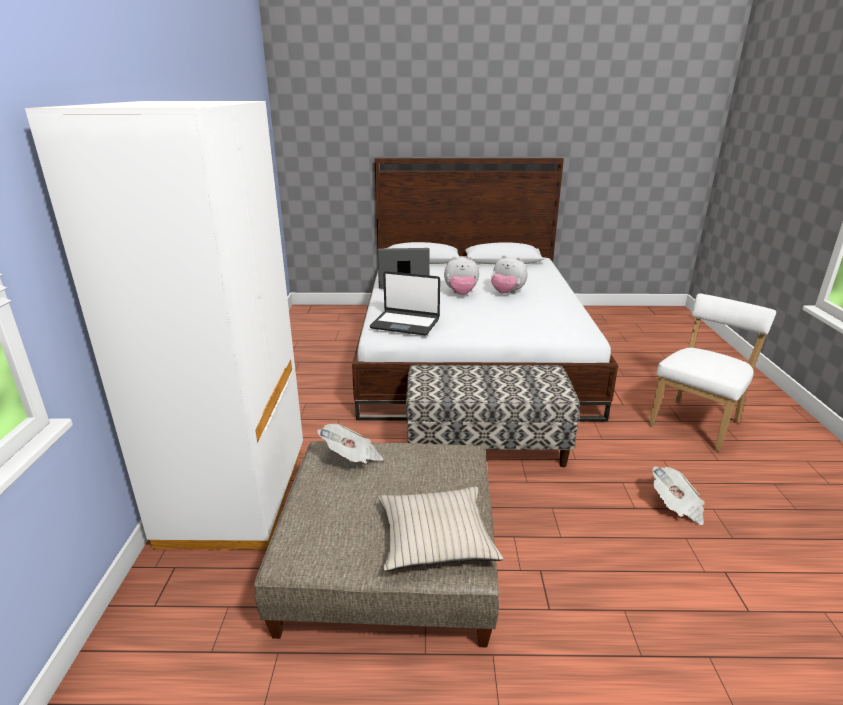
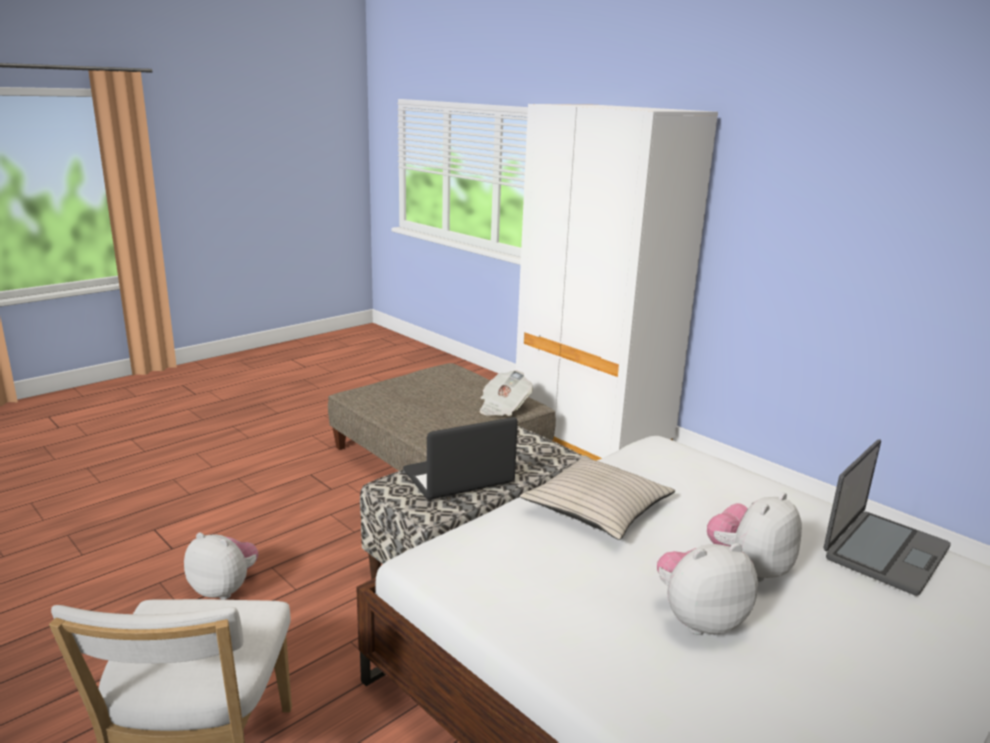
camera: 135 degrees right, 5 degrees down
(405, 323) = (664, 462): laptop -> laptop (458, 478)
(435, 537) = (387, 395): beige pillow -> beige pillow (598, 508)
(676, 507) = (225, 589): newspaper -> plush toy

